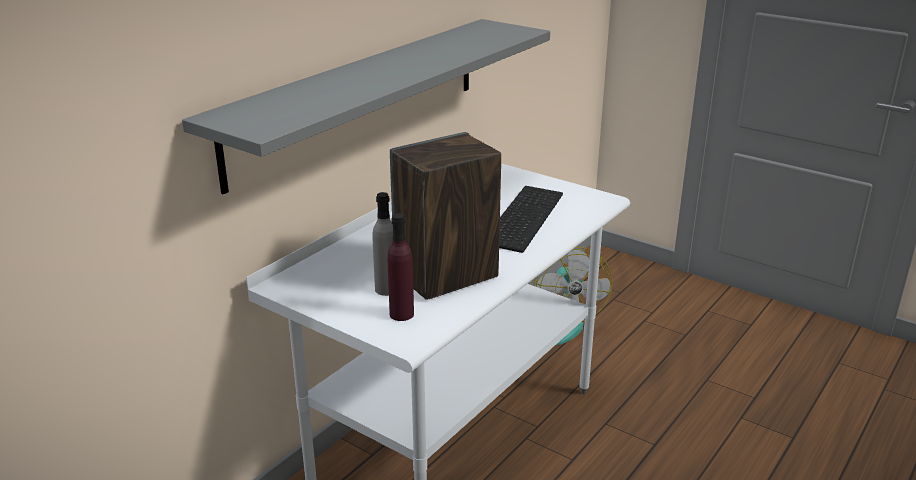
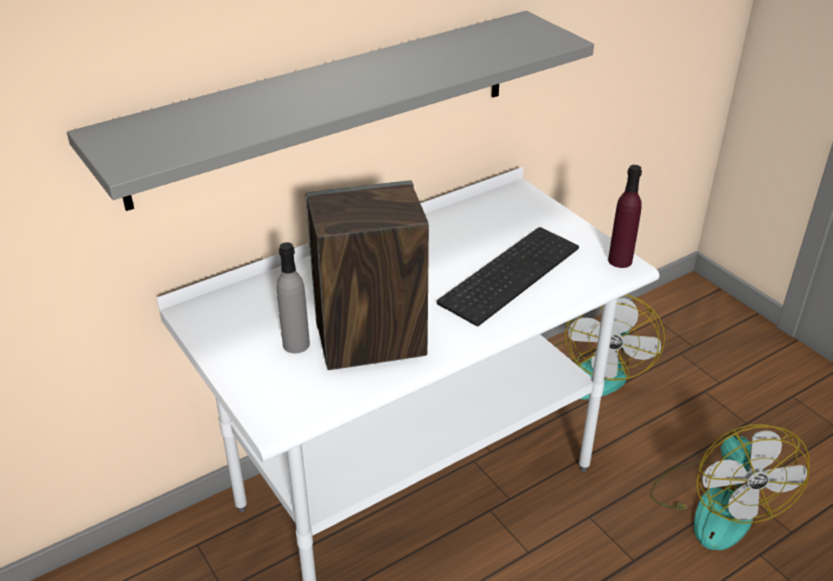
camera: 20 degrees right, 10 degrees up
(401, 314) = (291, 383): purple bottle -> purple bottle (620, 260)
(693, 393) = (715, 505): none -> fan

